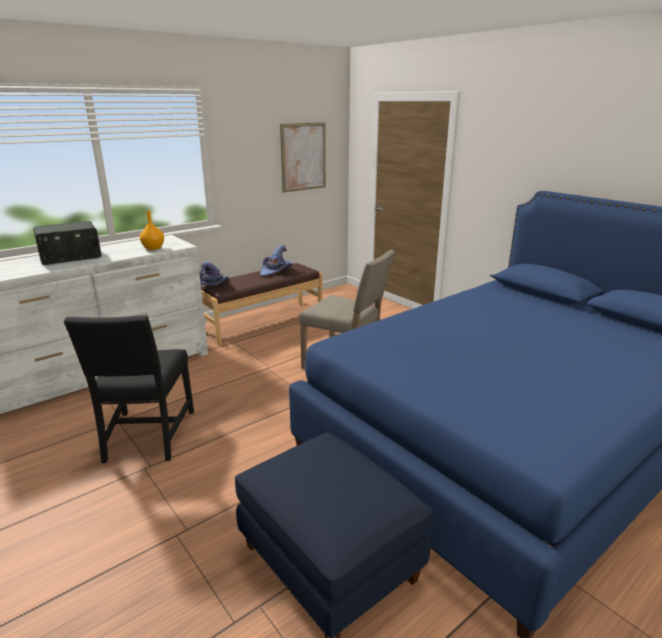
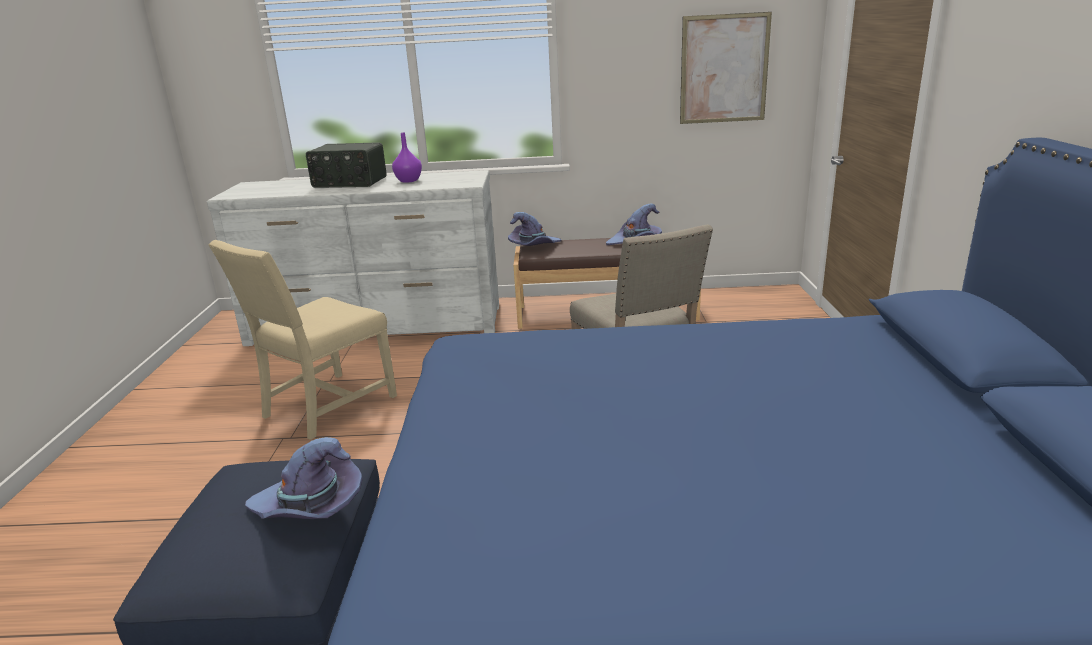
camera: 40 degrees right, 0 degrees up
(123, 249) = (408, 181): none -> purple vase
(147, 437) = (325, 407): black chair -> beige chair
(154, 248) = (437, 183): orange vase -> none
(359, 463) = (310, 506): none -> purple hat

